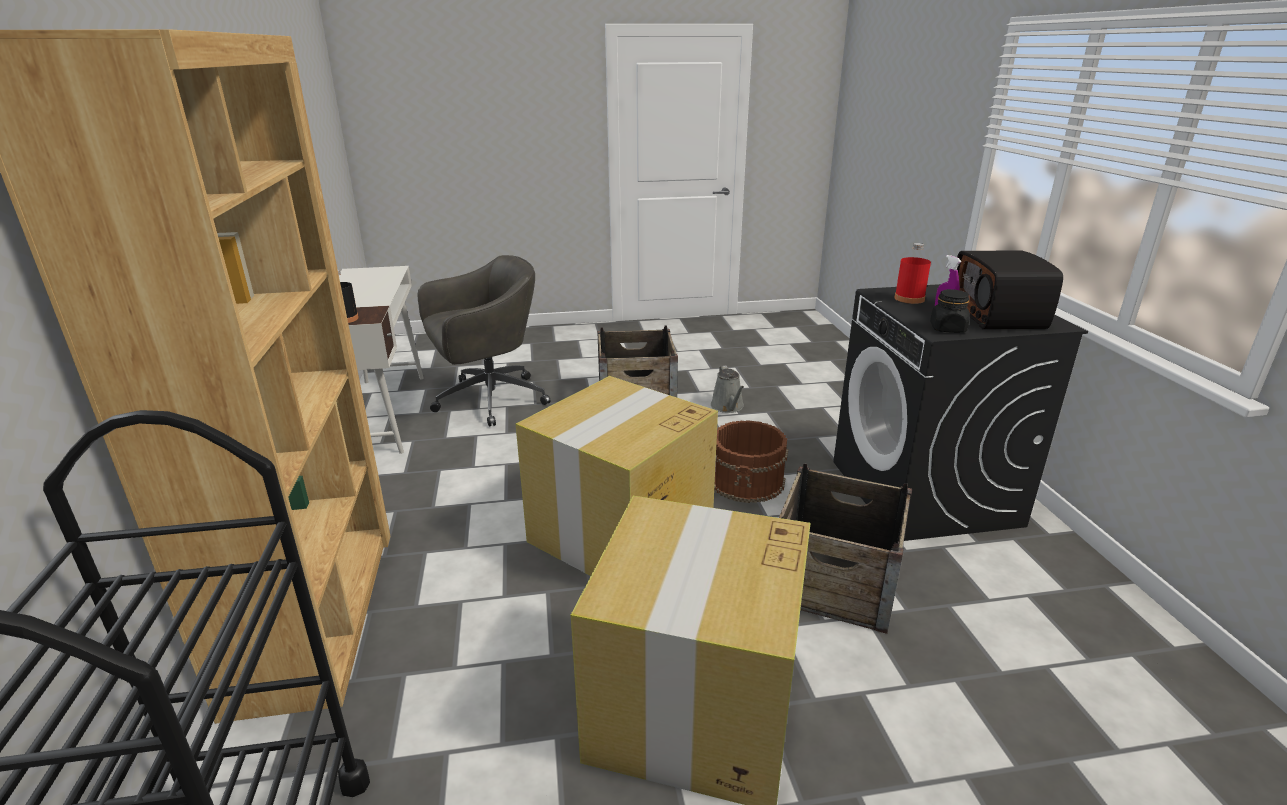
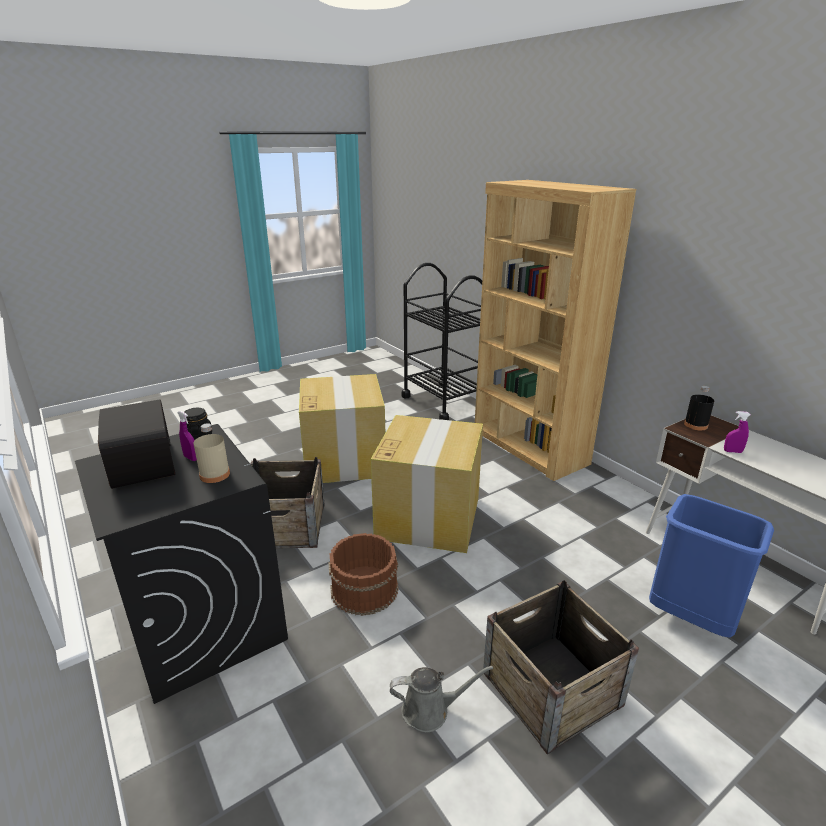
camera: 155 degrees right, 0 degrees up
(380, 299) = (732, 451): none -> purple spray bottle
(487, 400) = (689, 619): grey office chair -> blue trash can
(728, 407) = (430, 710): grey watering can -> grey watering can turned 120 degrees clockwise
(909, 299) = (214, 475): red bottle -> beige bottle

